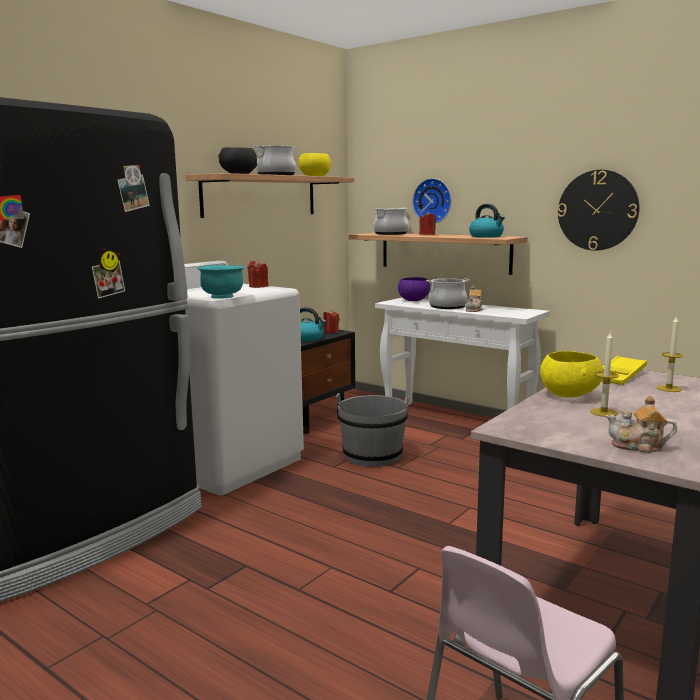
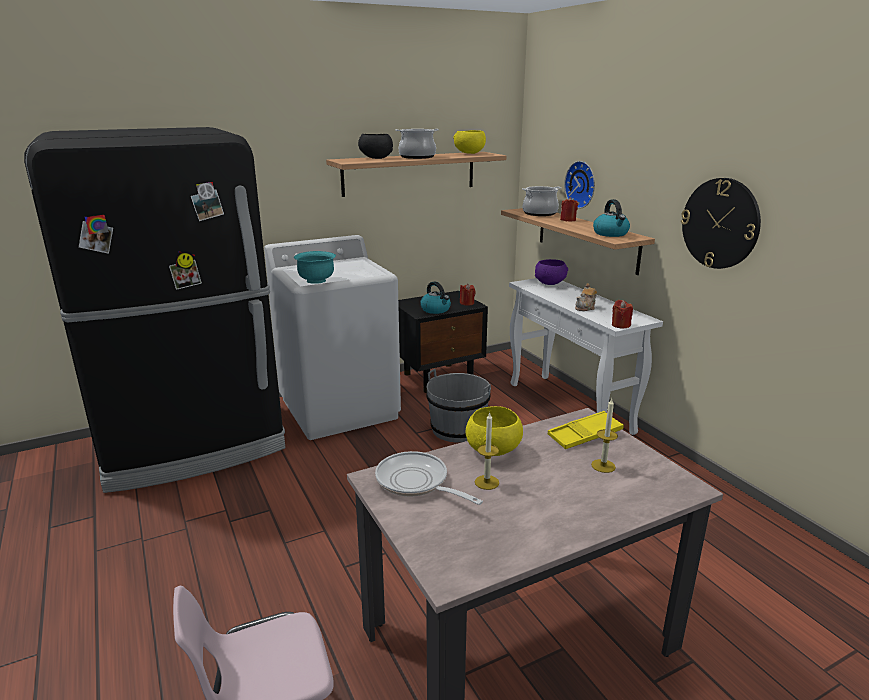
camera: 25 degrees right, 10 degrees up
(258, 286) = (370, 266): red candle -> red candle (620, 325)
(447, 306) = (568, 298): cooking pot -> none
(547, 424) = (416, 483): none -> frying pan
(638, 446) = (446, 534): teapot -> none

